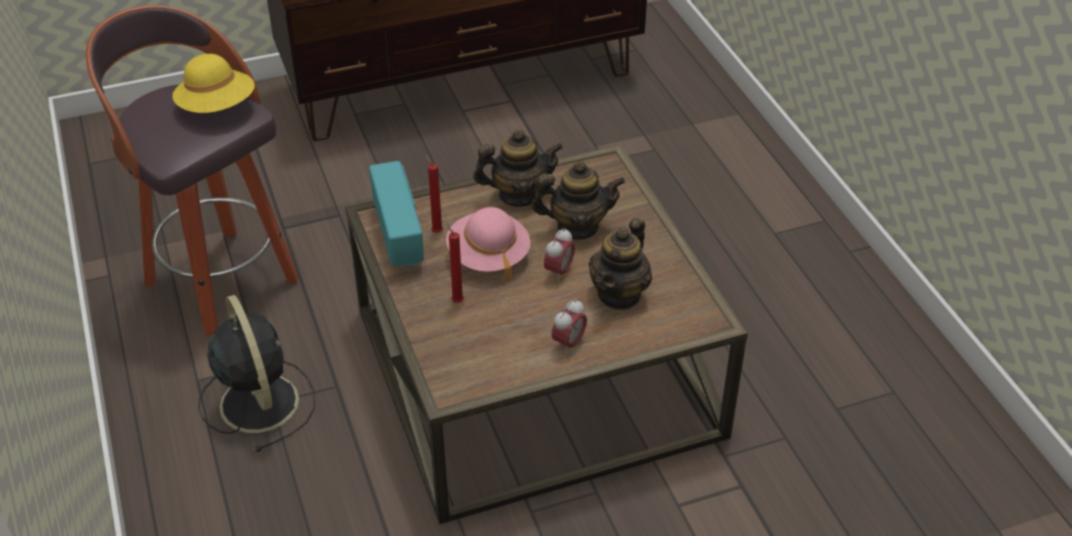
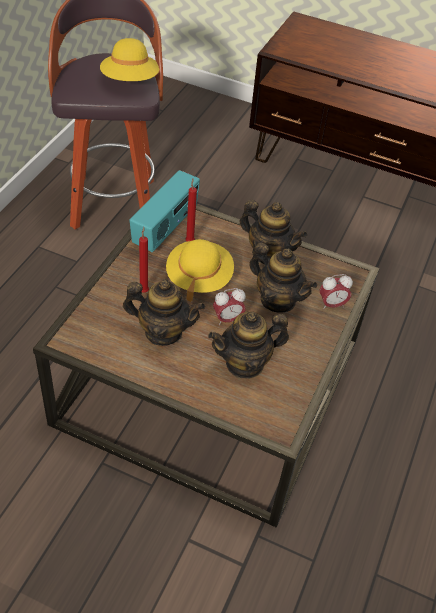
camera: 40 degrees right, 5 degrees up
(258, 400) = (51, 279): black fan -> none
(488, 256) = (199, 278): pink hat -> yellow hat
(521, 321) = (163, 332): none -> teapot
(568, 343) = (171, 368): alarm clock -> alarm clock (332, 304)

